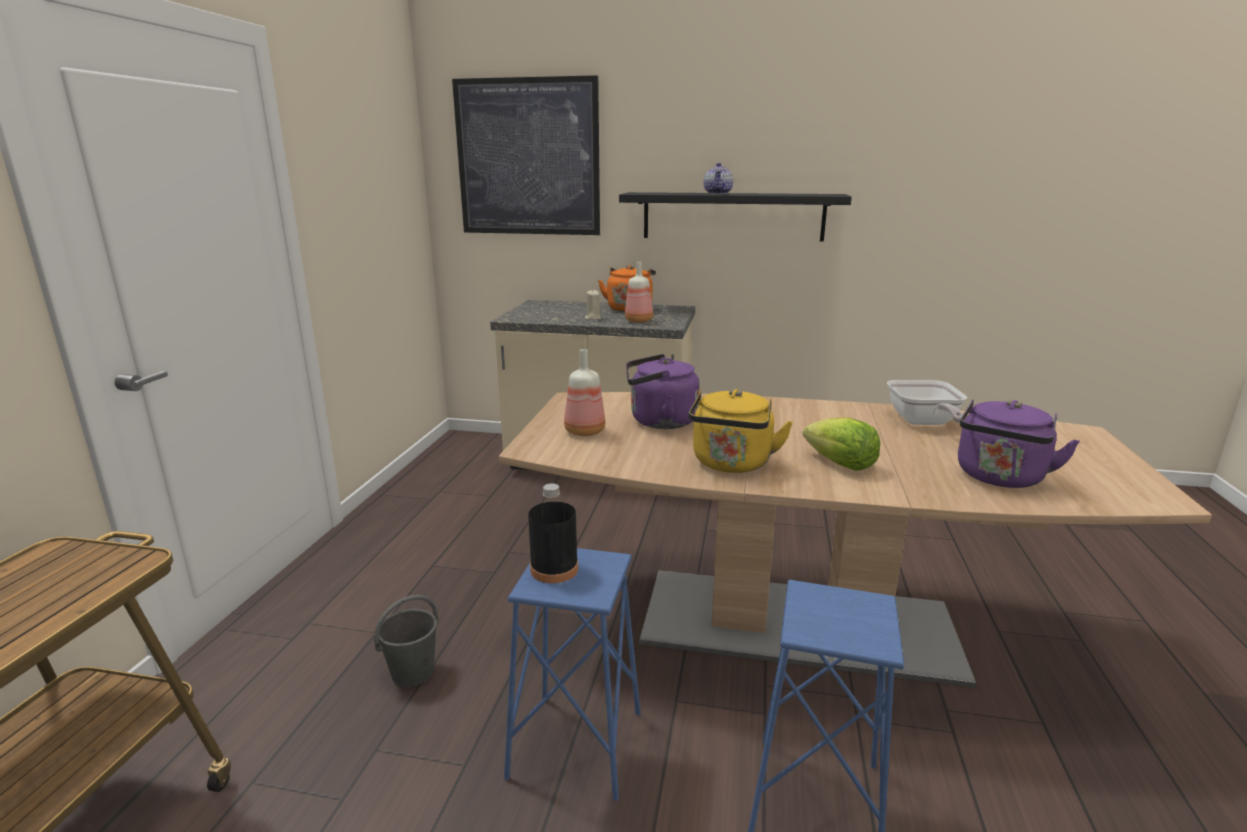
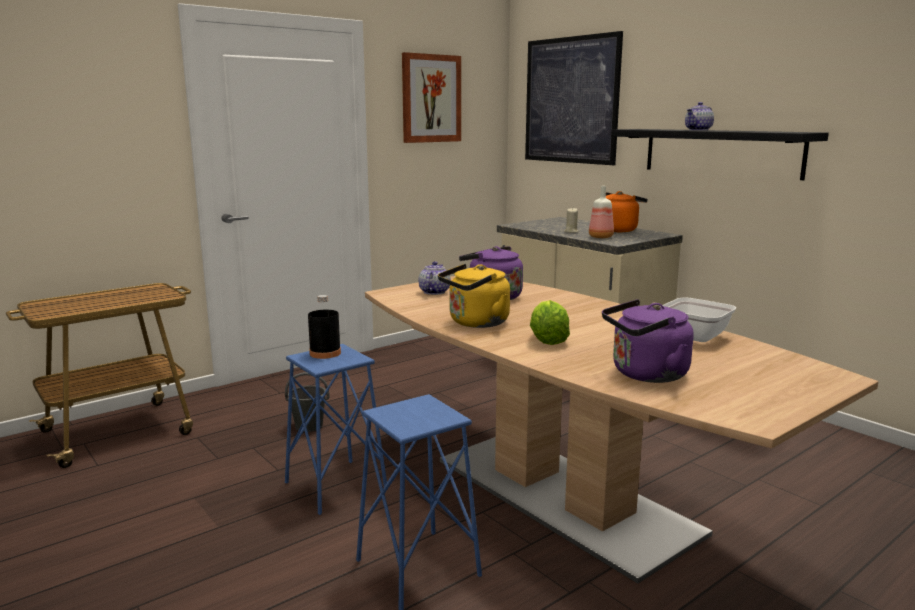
camera: 40 degrees right, 5 degrees down
(355, 154) = (431, 98): none -> picture
(584, 432) = (434, 292): bottle -> teapot

